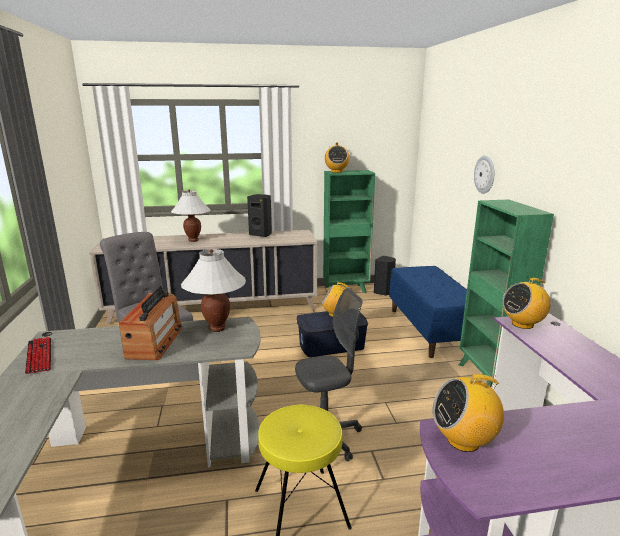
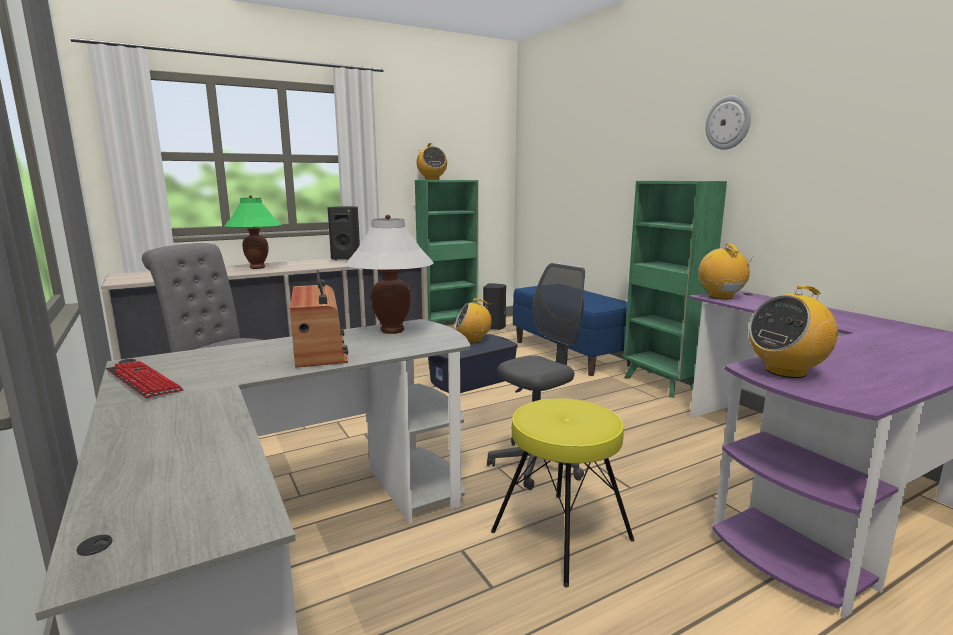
camera: 20 degrees left, 5 degrees down
(193, 240) = (257, 267): white table lamp -> green table lamp
(485, 174) = (622, 163): wall clock -> wall clock (728, 123)
(522, 324) = (721, 297): radio -> radio turned 120 degrees clockwise

